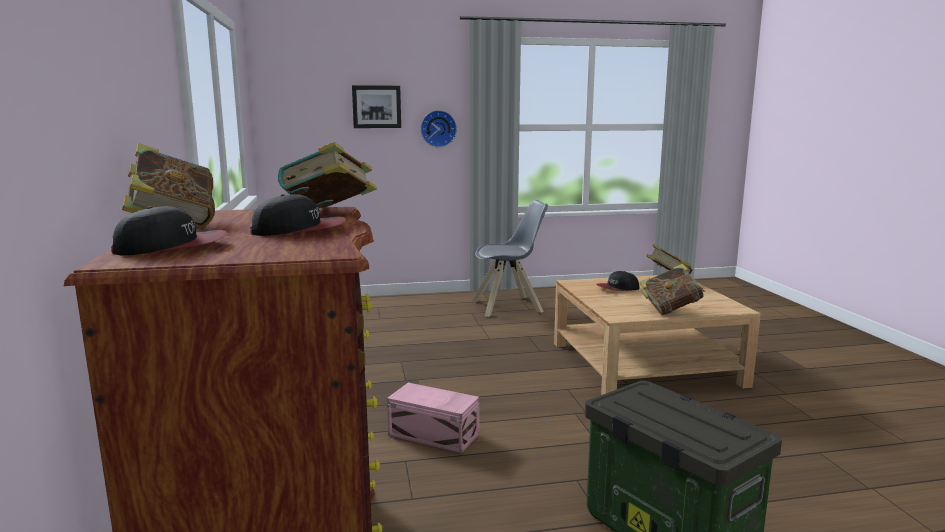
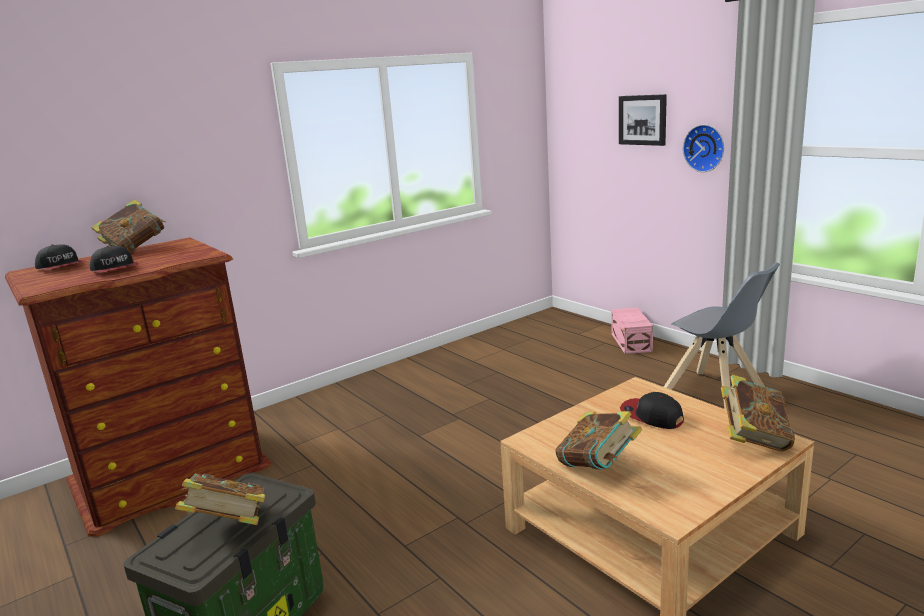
camera: 65 degrees right, 5 degrees up
(329, 212) = (192, 257): book -> book (228, 526)
(434, 435) = (360, 461): pink storage box -> pink storage box (630, 343)

